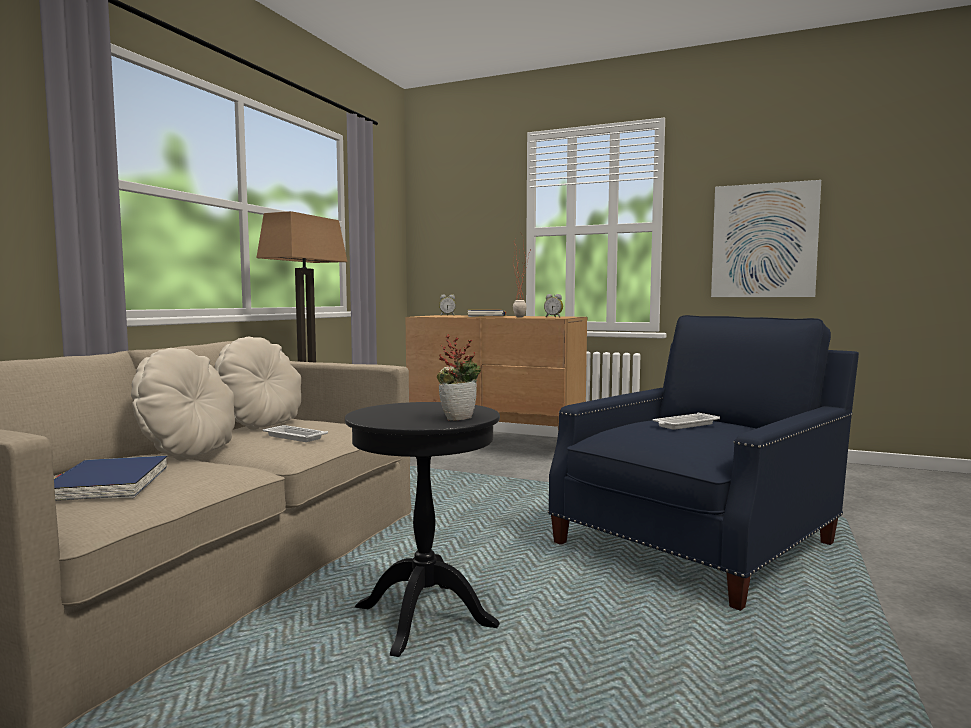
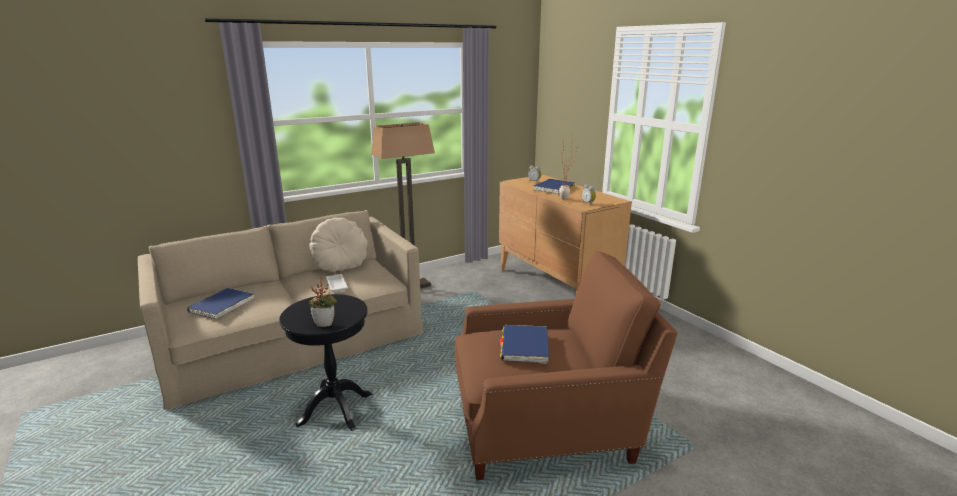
camera: 35 degrees right, 15 degrees up
(188, 454) = (281, 287): beige pillow -> none
(685, 425) = (524, 346): white tray -> blue book
(699, 542) = (545, 421): blue armchair -> brown armchair
(764, 241) = (793, 162): picture -> none

